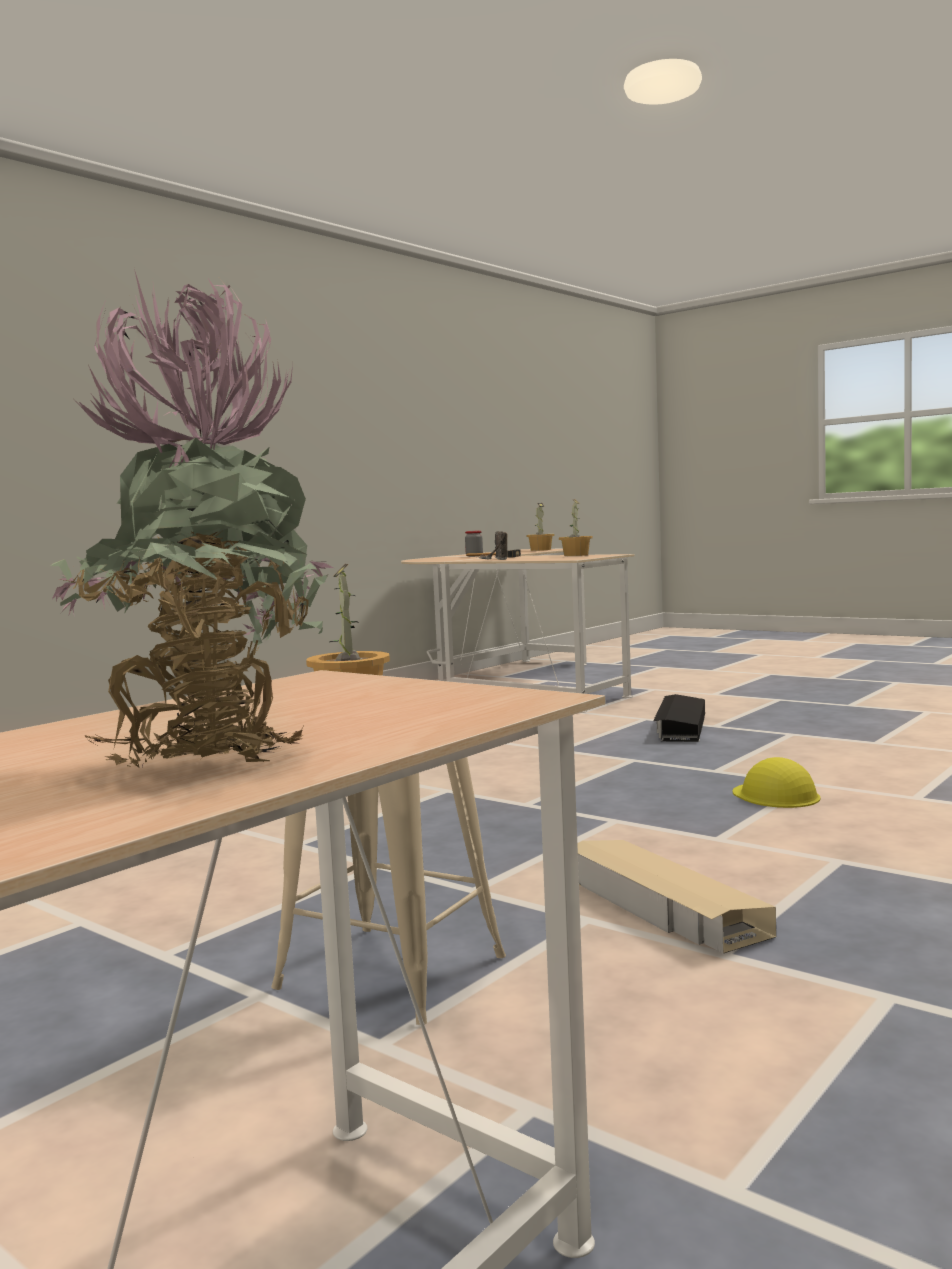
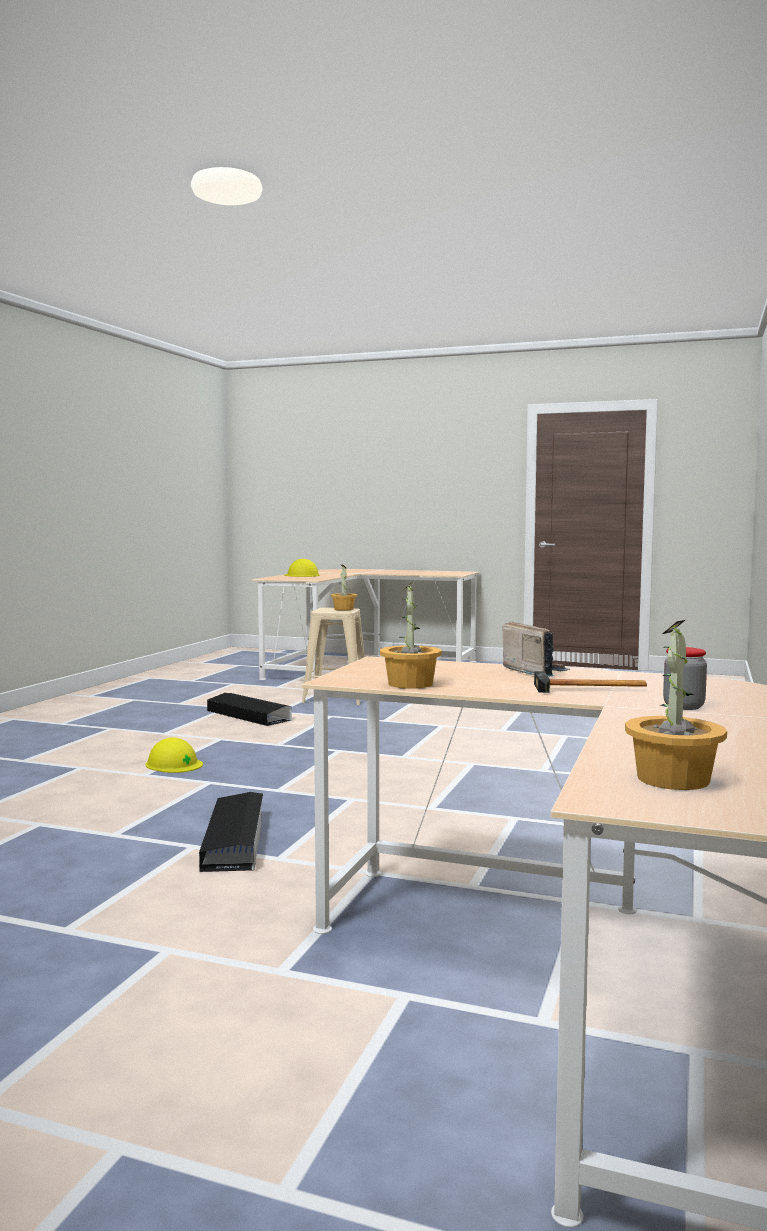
camera: 160 degrees right, 0 degrees up
(210, 752) = (302, 575): potted plant -> yellow hard hat
(662, 907) = (248, 716): beige storage box -> black storage box

